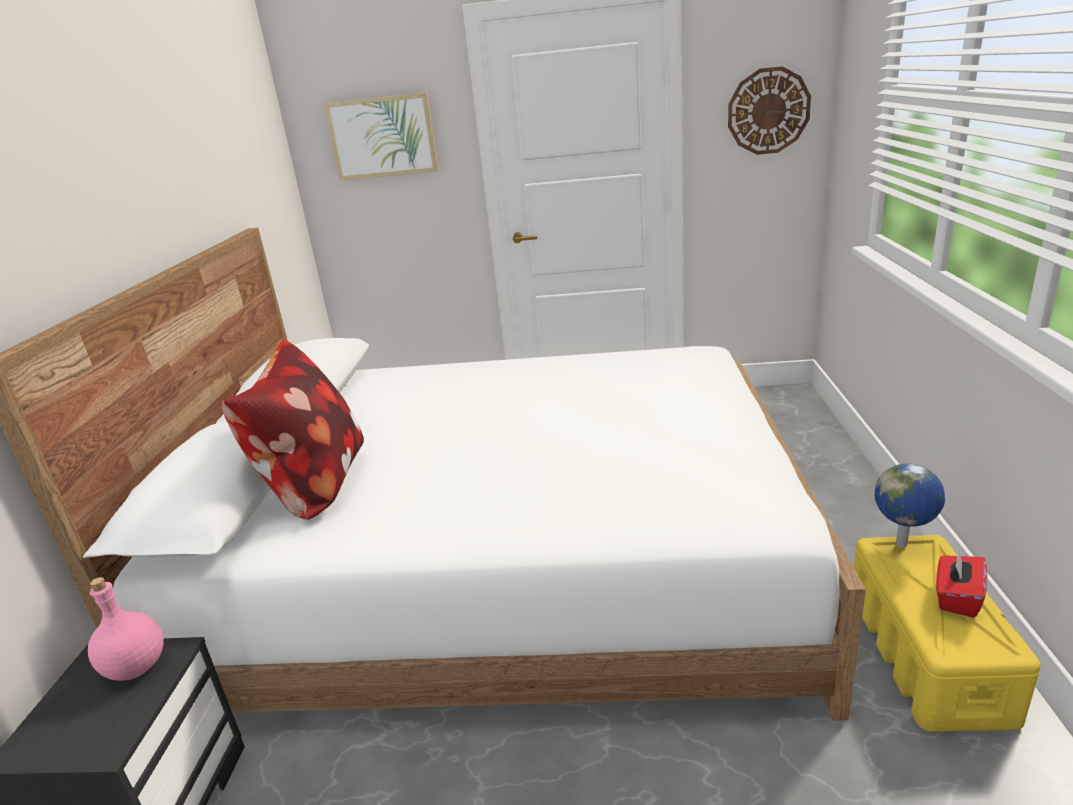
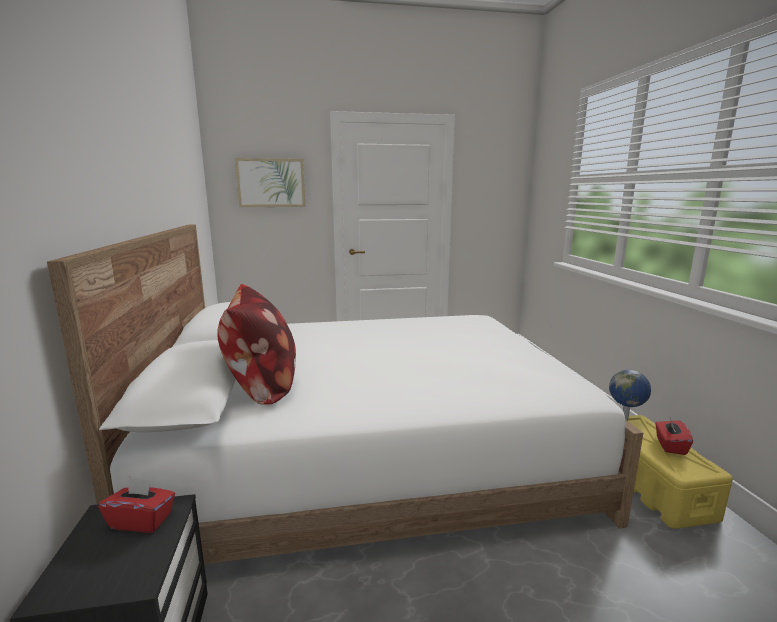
camera: 15 degrees left, 10 degrees down
(135, 668) = (142, 520): pink bottle -> red tissue box
(768, 111) = (498, 190): wall clock -> none

